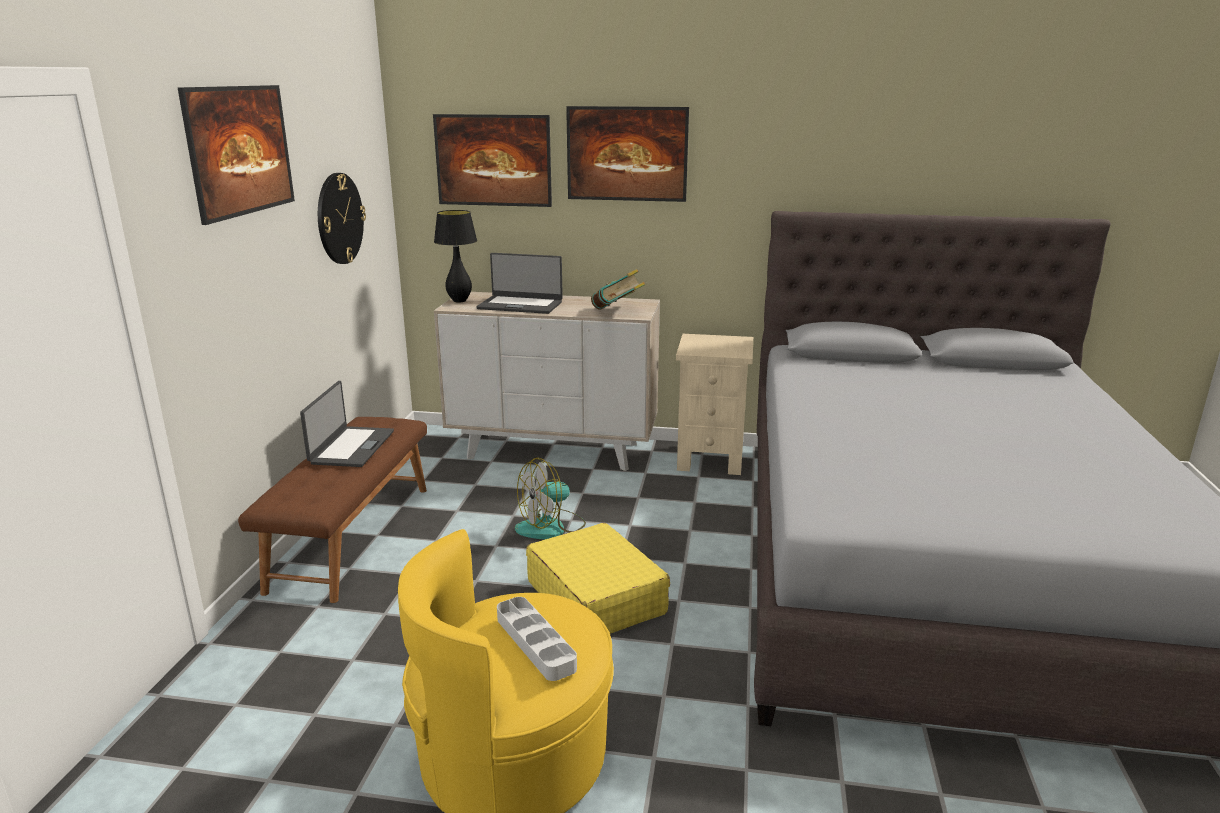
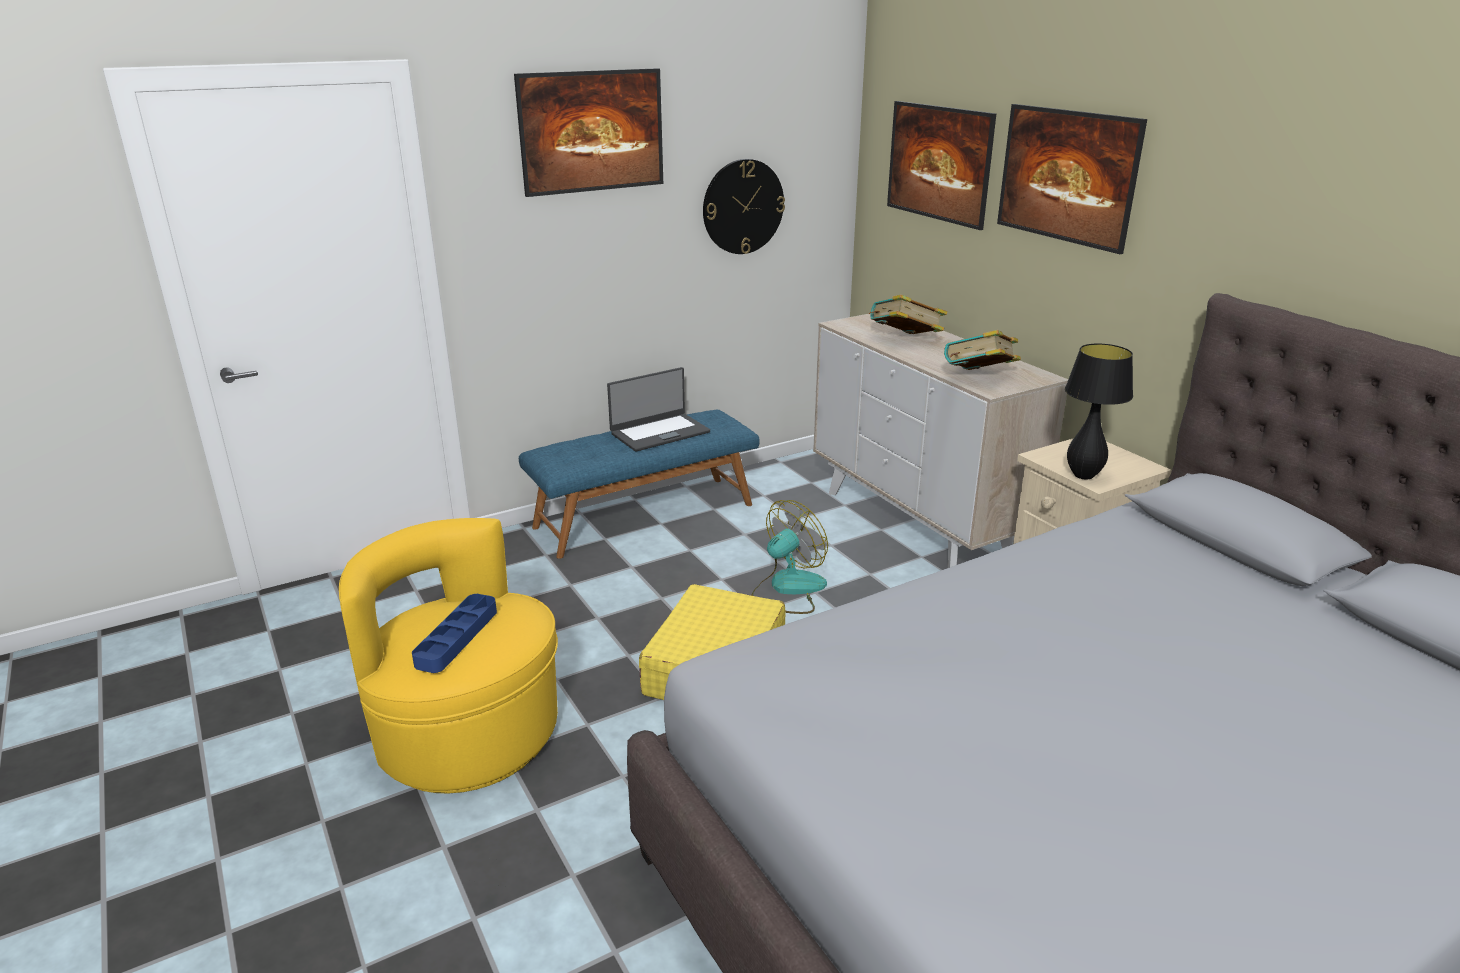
camera: 50 degrees right, 5 degrees up
(351, 536) = (644, 515): brown bench -> blue bench
(459, 301) = (862, 319): black table lamp -> black table lamp (1083, 475)
(520, 305) = (904, 341): laptop -> book
(535, 643) = (457, 637): grey tray -> blue tray
(551, 527) = (788, 589): fan -> fan turned 120 degrees clockwise

